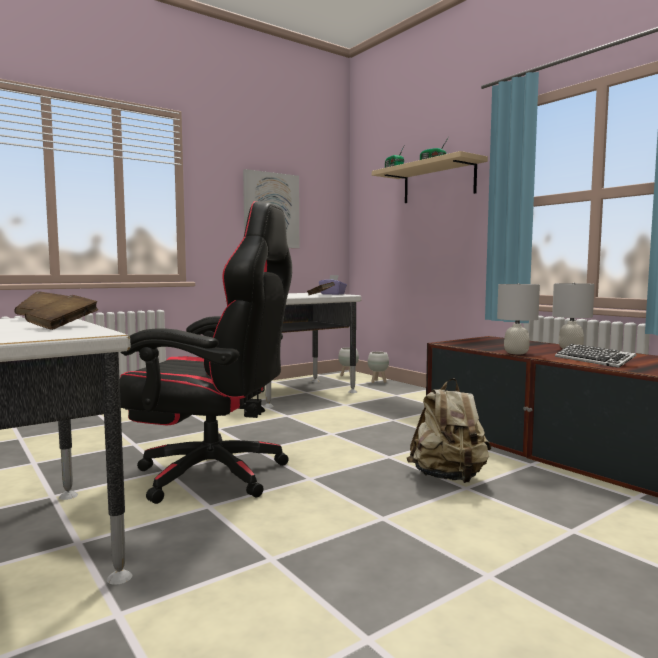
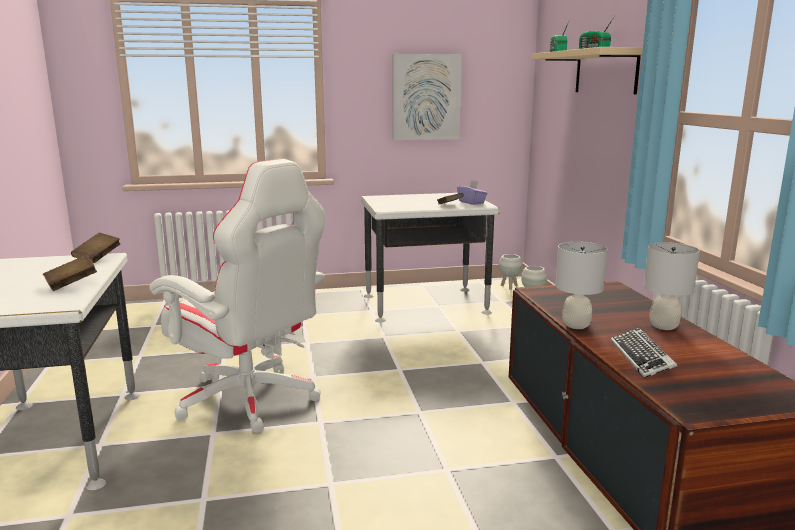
camera: 25 degrees right, 10 degrees up
(211, 474) = (248, 398): black office chair -> white office chair
(448, 478) = (445, 453): beige backpack -> none

